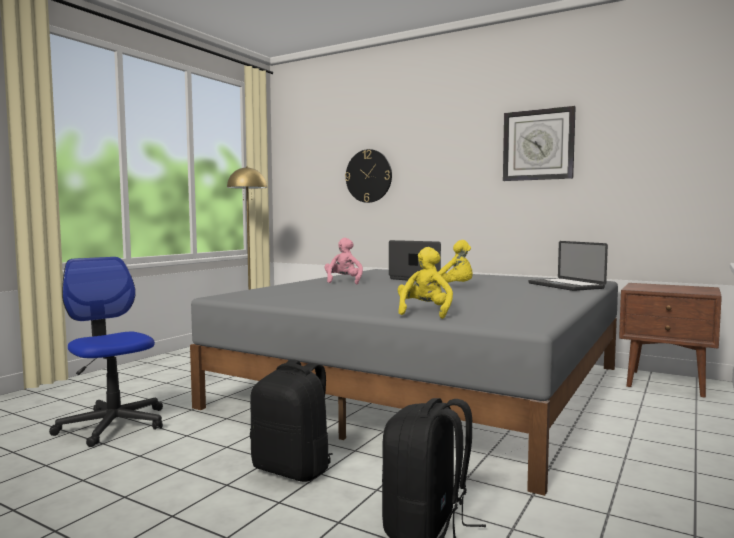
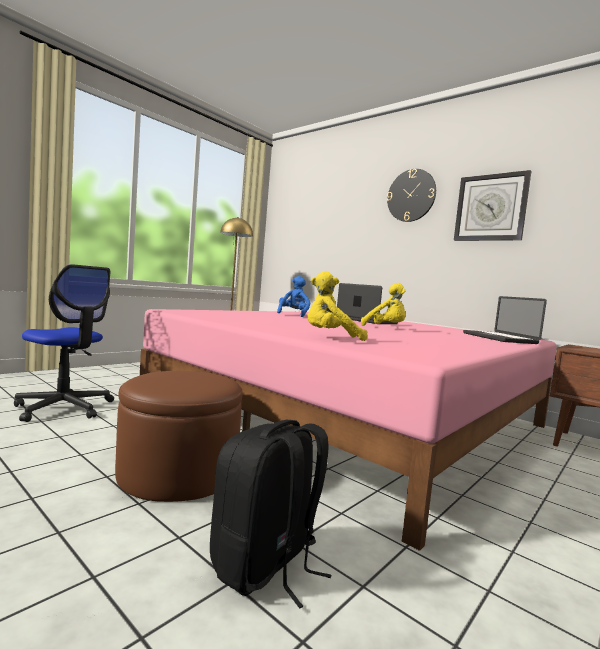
camera: 10 degrees right, 0 degrees up
(113, 425) = (64, 408): office chair -> office chair turned 150 degrees clockwise
(293, 469) = (178, 472): black backpack -> brown ottoman
(343, 282) = (293, 314): pink plush toy -> blue plush toy
(368, 176) = (339, 233): wall clock -> wall clock (411, 195)
(424, 312) = (331, 338): yellow plush toy -> yellow plush toy turned 120 degrees counterclockwise
(427, 386) = (352, 416): grey bed -> pink bed

